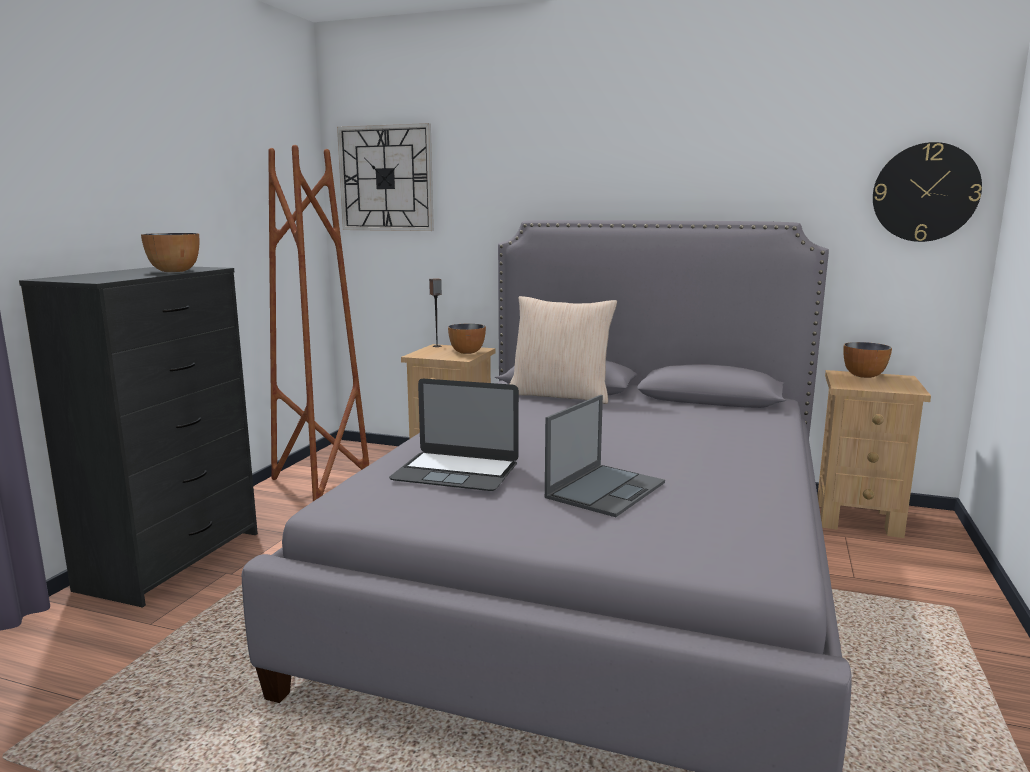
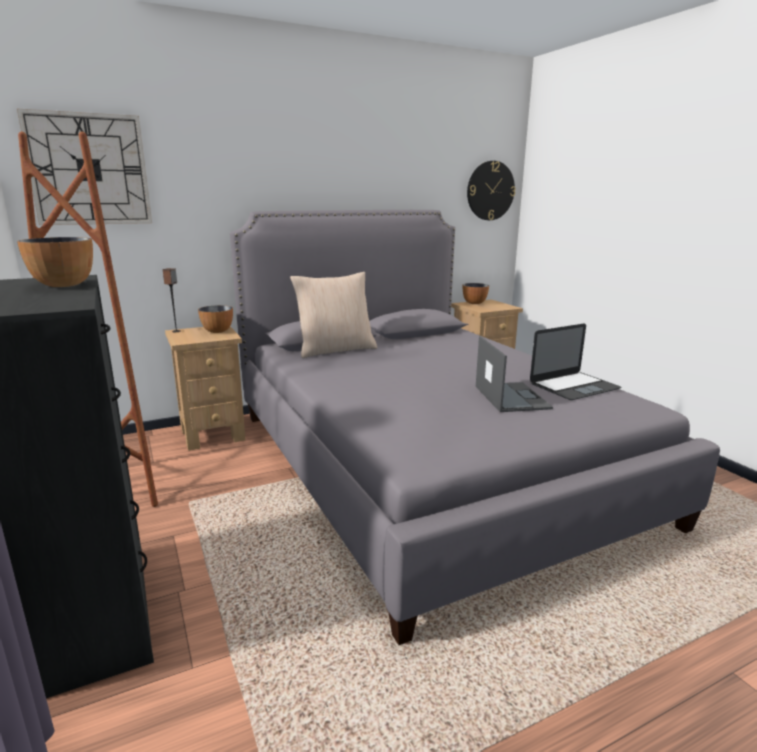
camera: 45 degrees left, 5 degrees up
(456, 471) = (424, 414): laptop -> laptop (574, 386)

